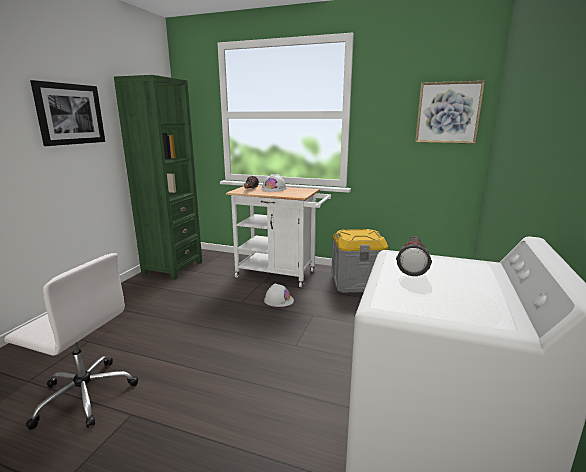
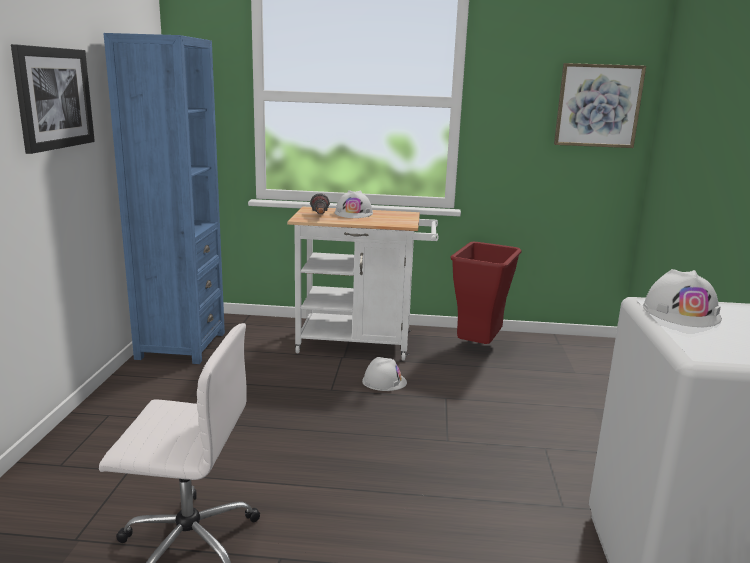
camera: 15 degrees left, 0 degrees up
(172, 267) = (181, 345): green bookcase -> blue bookcase
(356, 282) = (477, 347): grey storage box -> red trash can
(412, 265) = (681, 312): flashlight -> white hard hat

